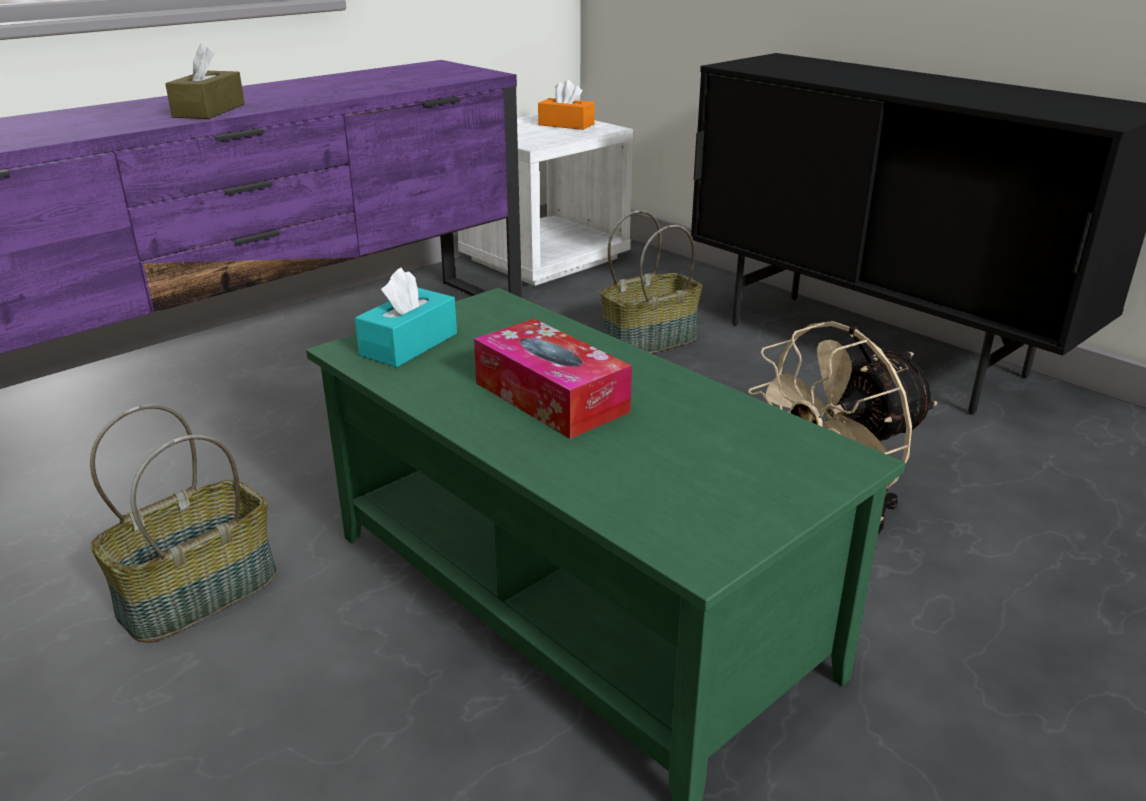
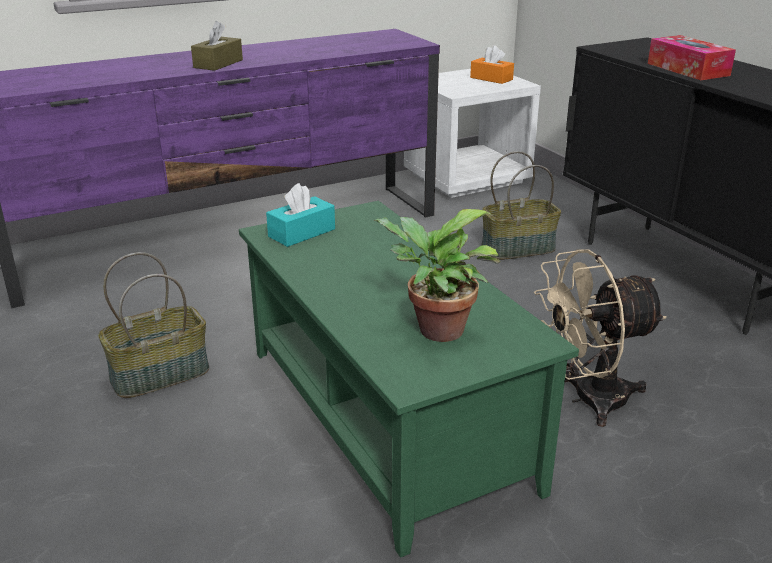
camera: 15 degrees right, 0 degrees up
(551, 397) = (372, 277): tissue box -> tissue box (688, 69)
(690, 465) = (435, 331): none -> potted plant

